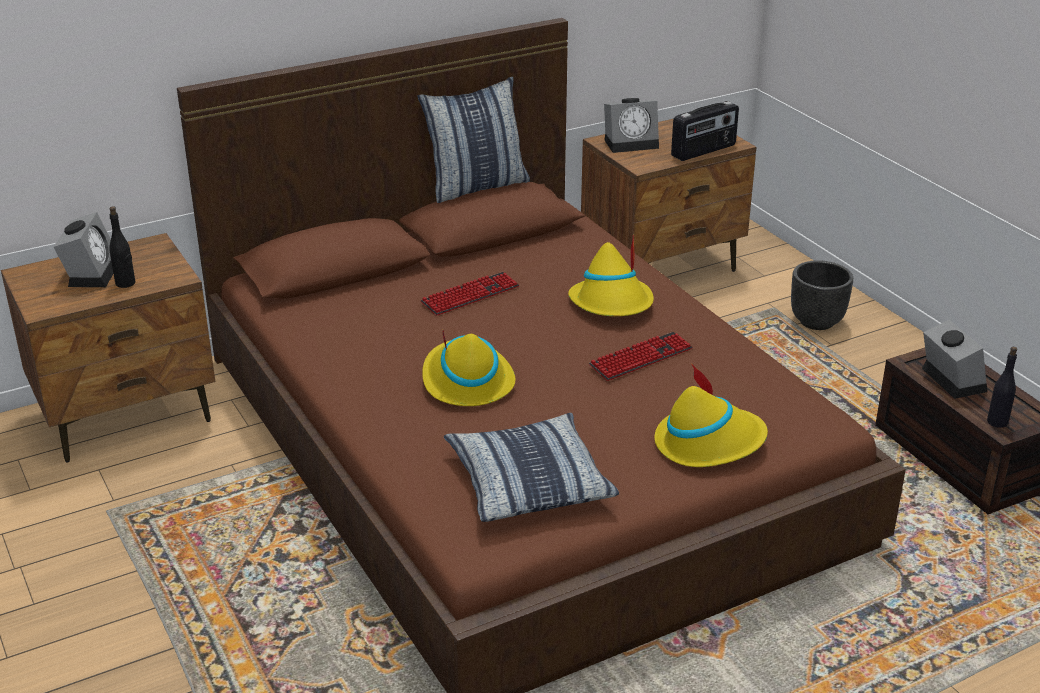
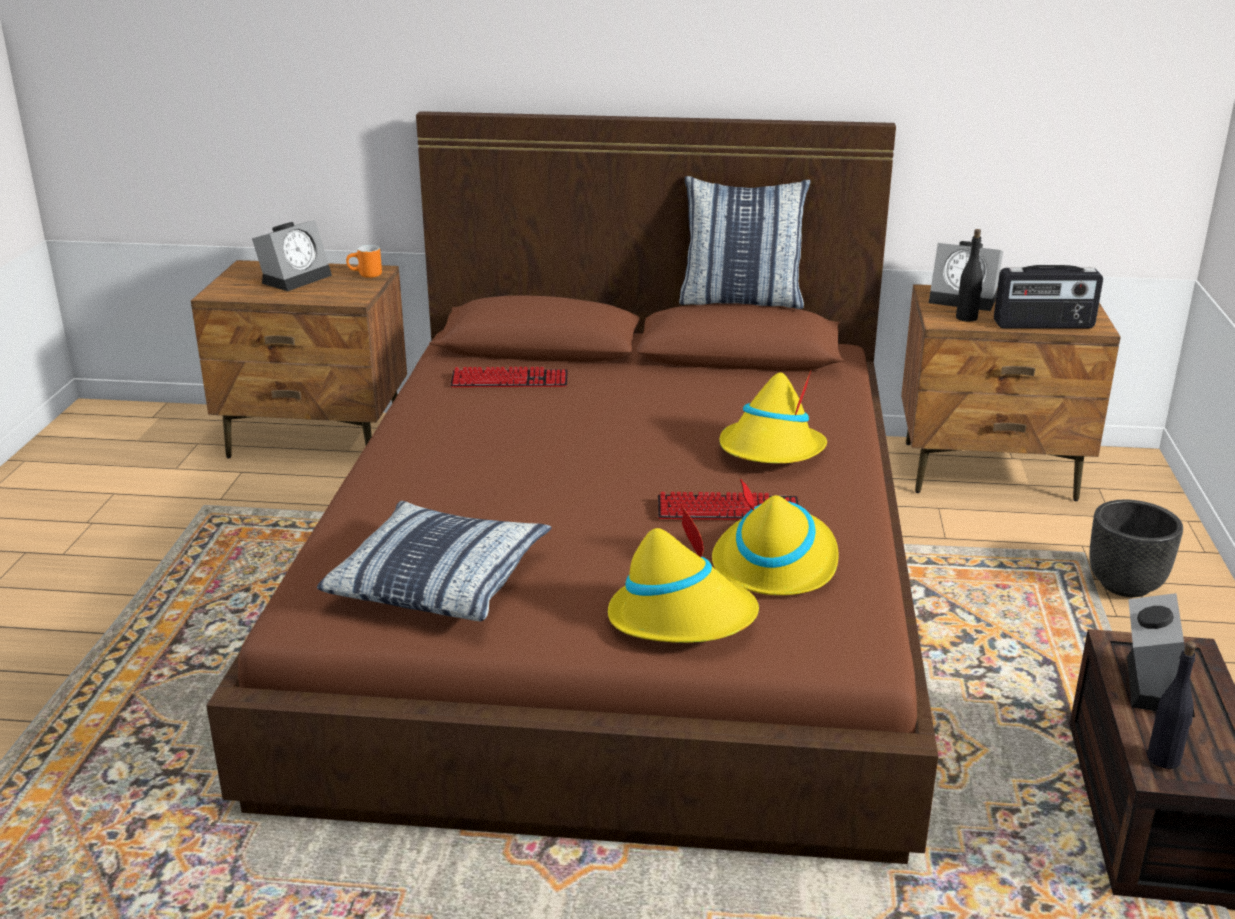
camera: 35 degrees right, 5 degrees down
(125, 283) = (306, 292): black bottle -> black bottle (966, 318)
(153, 251) = (365, 276): none -> orange mug
(466, 381) = (515, 470): yellow hat -> yellow hat (775, 562)
(470, 295) = (633, 401): keyboard -> keyboard (509, 381)

